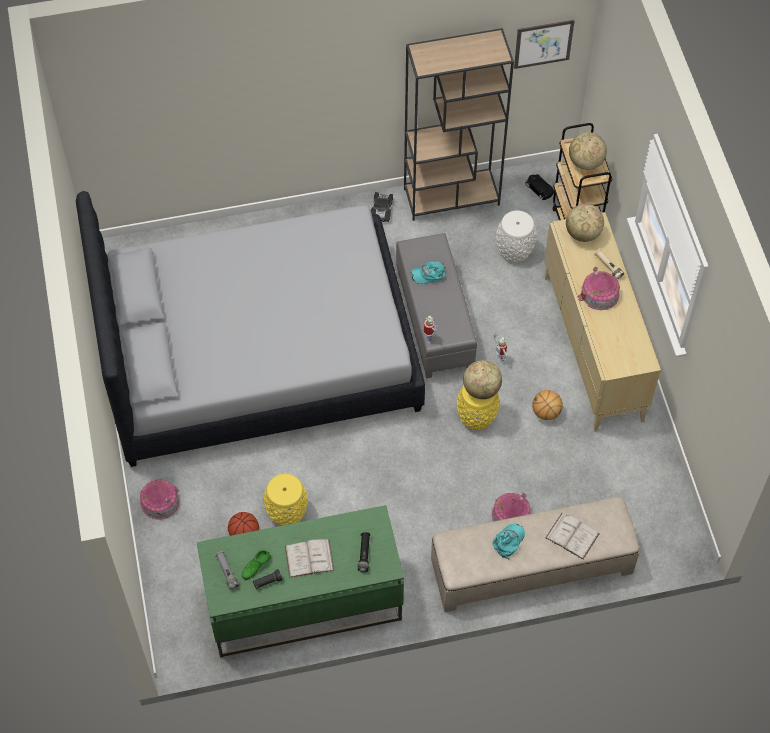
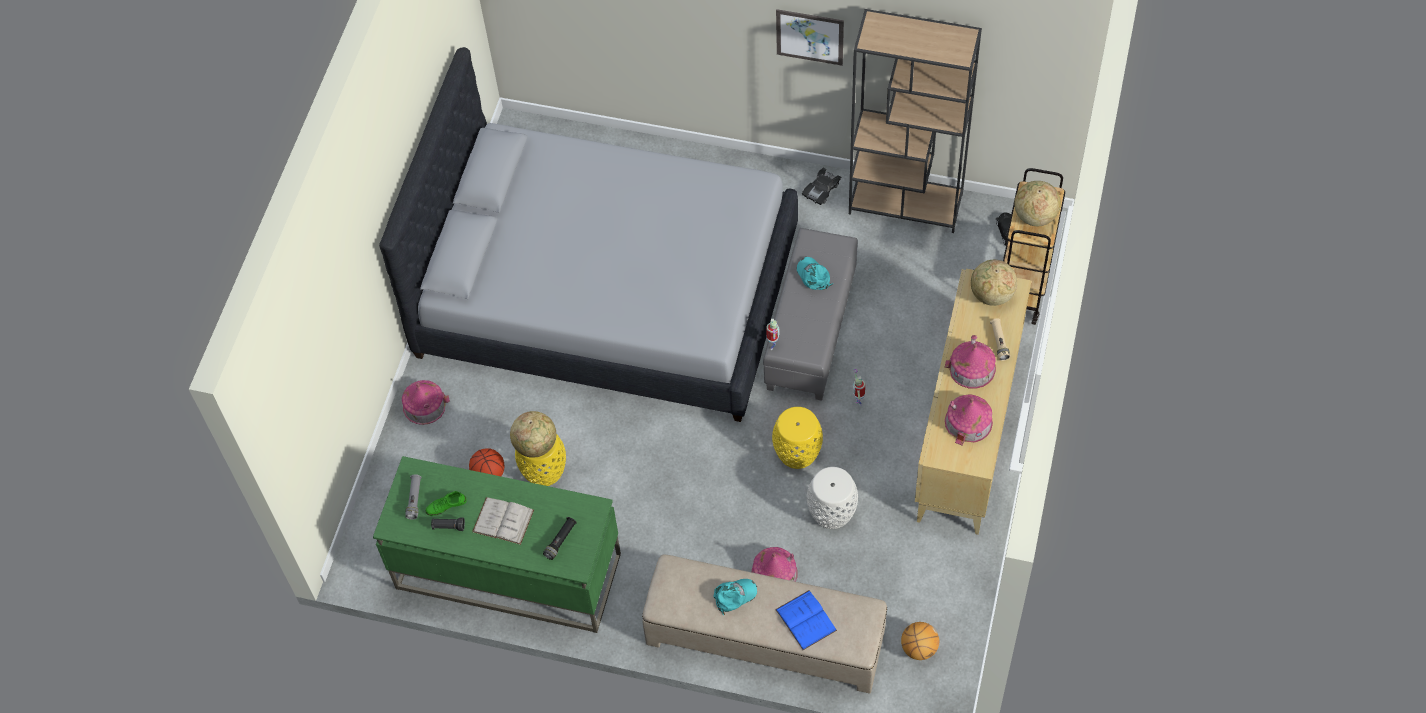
camera: 30 degrees right, 0 degrees up
(429, 274) = (813, 275): turquoise cap -> turquoise cap turned 45 degrees clockwise
(481, 389) = (801, 422): globe -> globe (536, 445)
(514, 251) = (941, 289): white stool -> white stool (831, 512)
(543, 44) = (1034, 63): picture -> picture (809, 37)
(546, 412) = (875, 479): basketball -> basketball (919, 648)
(572, 536) = (806, 620): white book -> blue book
(620, 334) = (968, 422): none -> toy house

